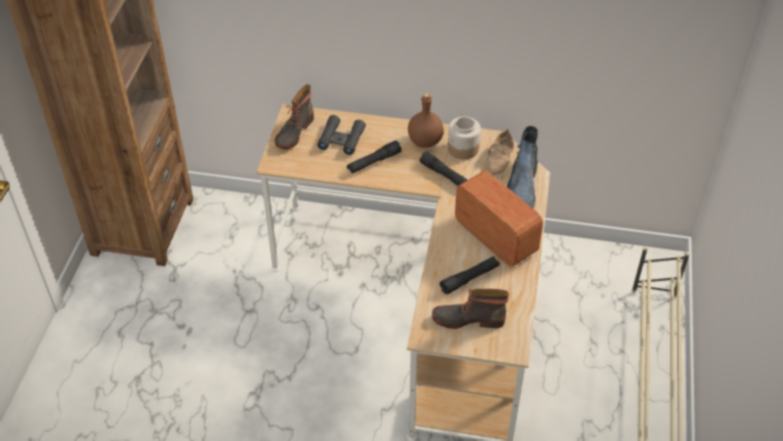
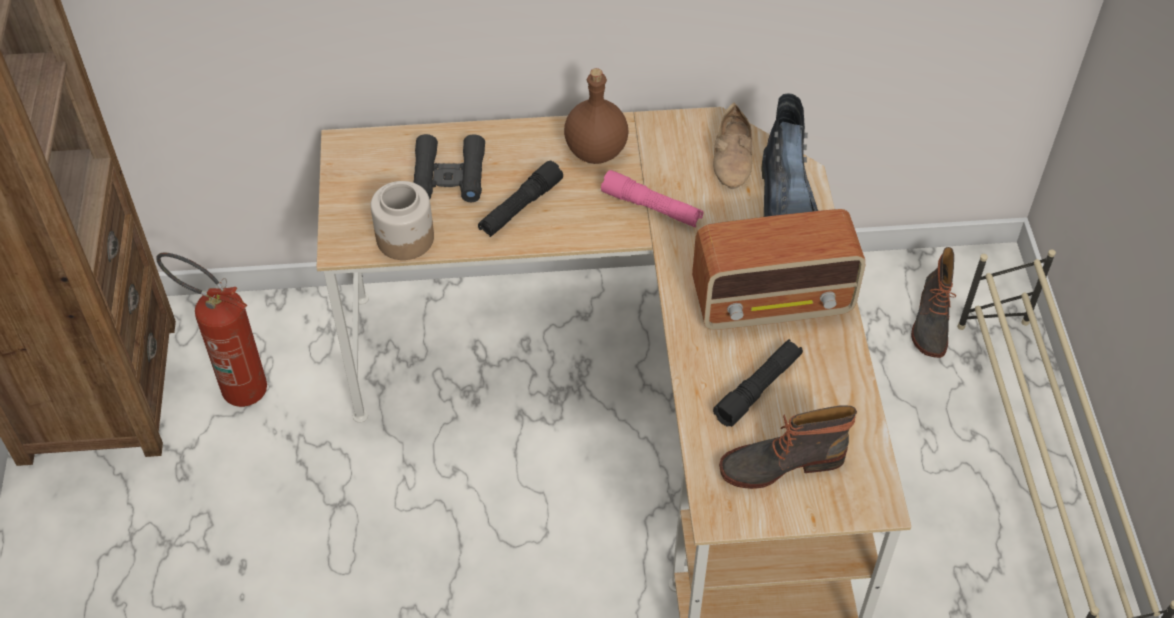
camera: 15 degrees left, 5 degrees up
(214, 238) = (234, 385): none -> fire extinguisher
(293, 132) = (360, 179): boot -> boot (930, 323)
(445, 176) = (651, 207): black flashlight -> pink flashlight
(463, 149) = (665, 152): jar -> jar (405, 239)
(494, 237) = (773, 302): radio -> radio turned 135 degrees clockwise

